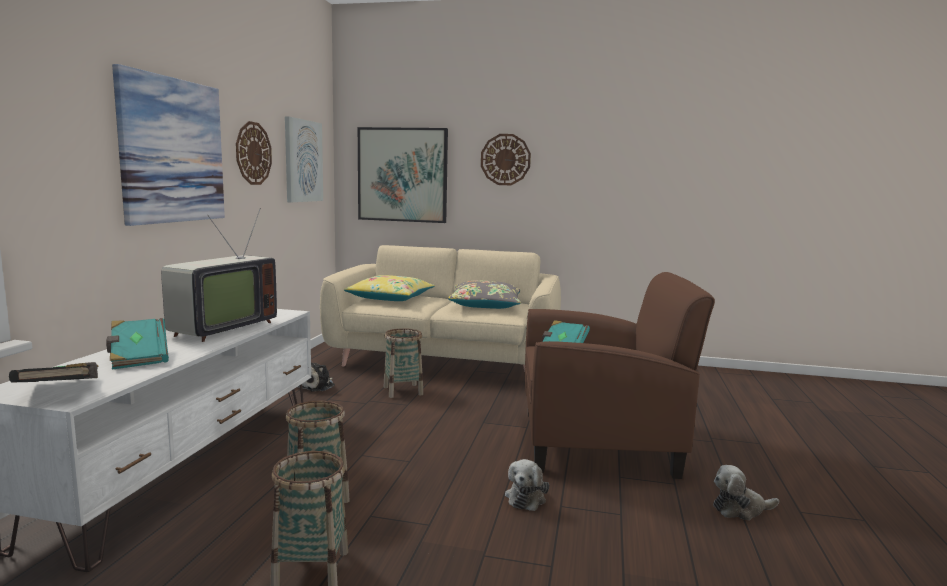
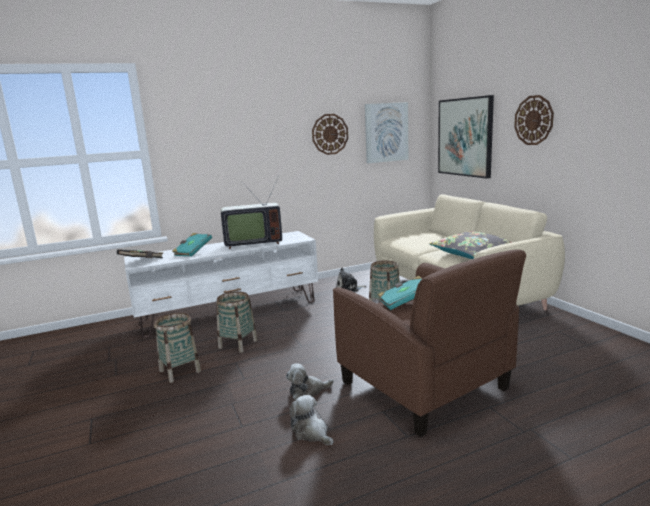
camera: 55 degrees right, 5 degrees up
(172, 151) = (258, 141): picture -> none
(390, 298) = (421, 237): yellow pillow -> none
(740, 509) = (408, 477): plush toy -> plush toy (311, 433)

